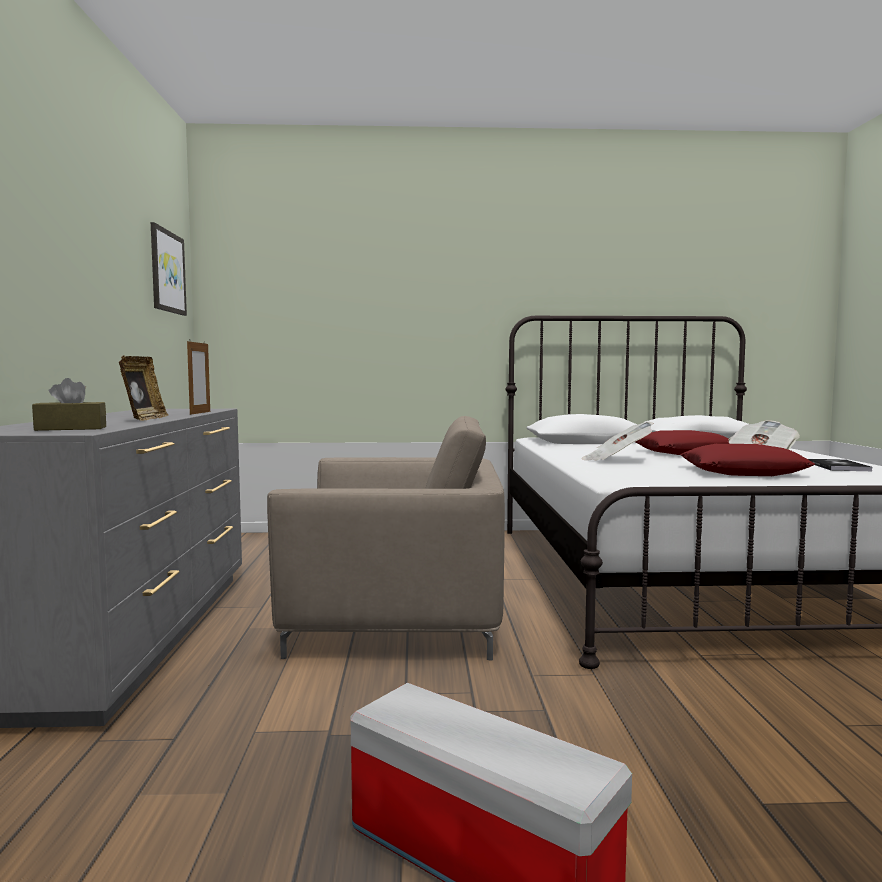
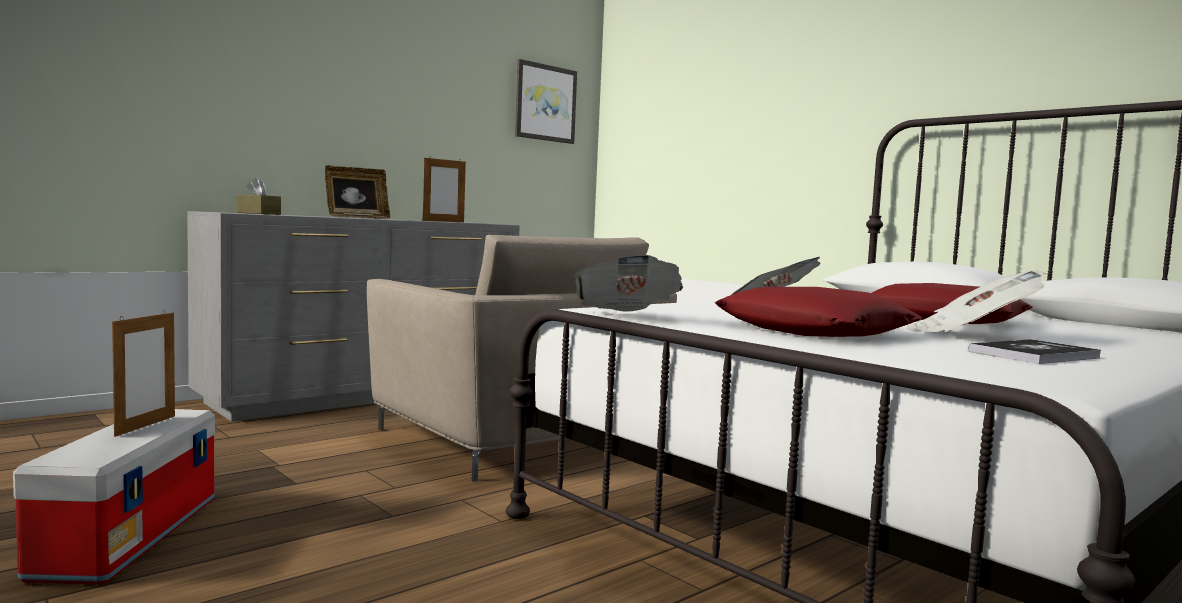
camera: 50 degrees right, 0 degrees up
(452, 721) = (145, 426): none -> picture frame
(673, 483) = (626, 317): none -> newspaper

